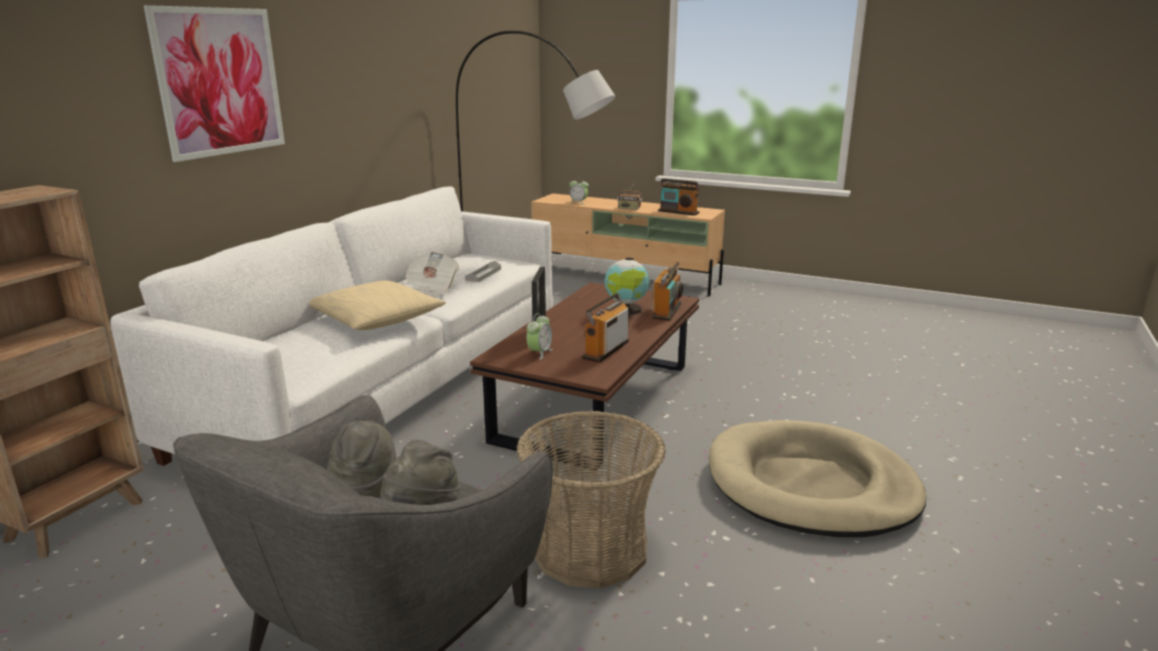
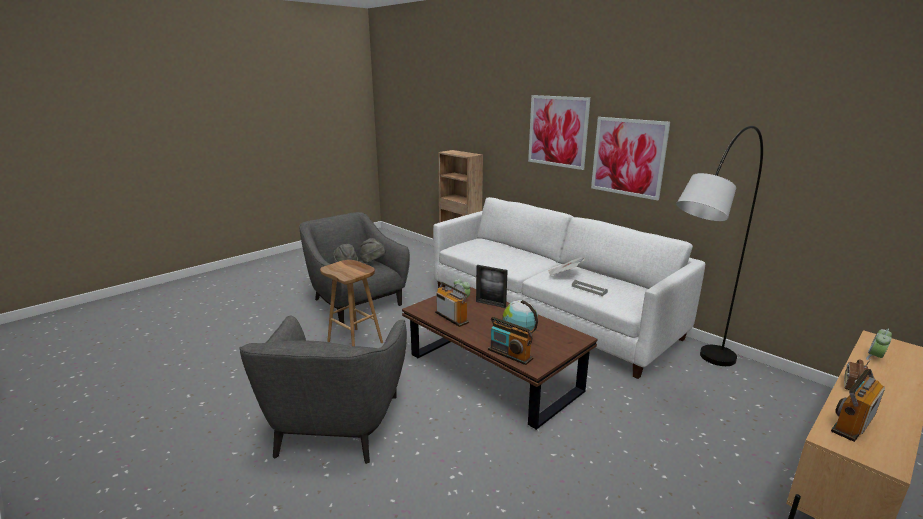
camera: 110 degrees right, 0 degrees up
(335, 104) = (628, 157): none -> picture
(376, 320) = (514, 260): beige pillow -> none
(590, 549) = (356, 342): basket -> brown stool
(811, 485) = (336, 425): beige dog bed -> grey armchair

